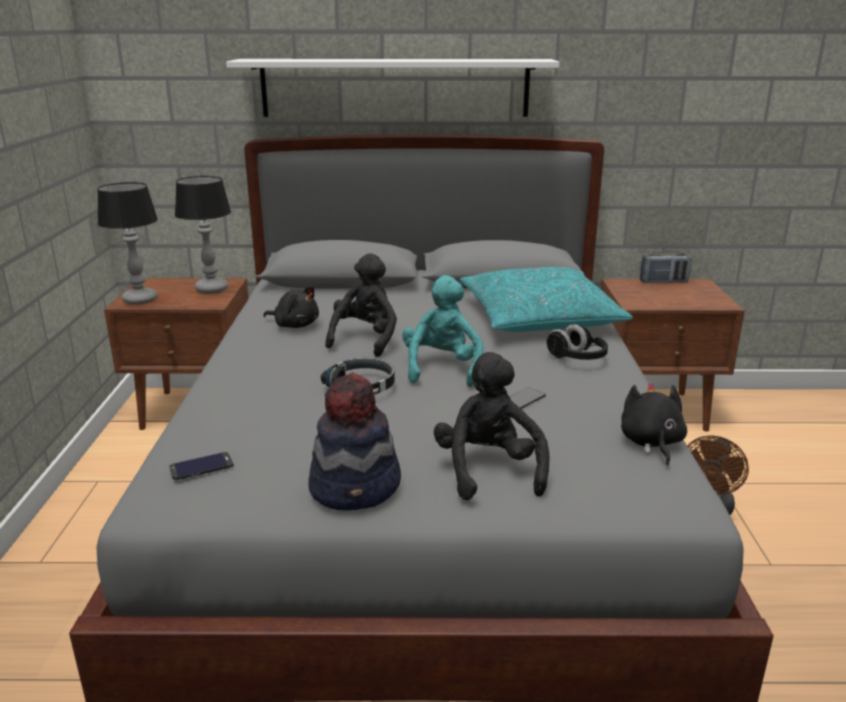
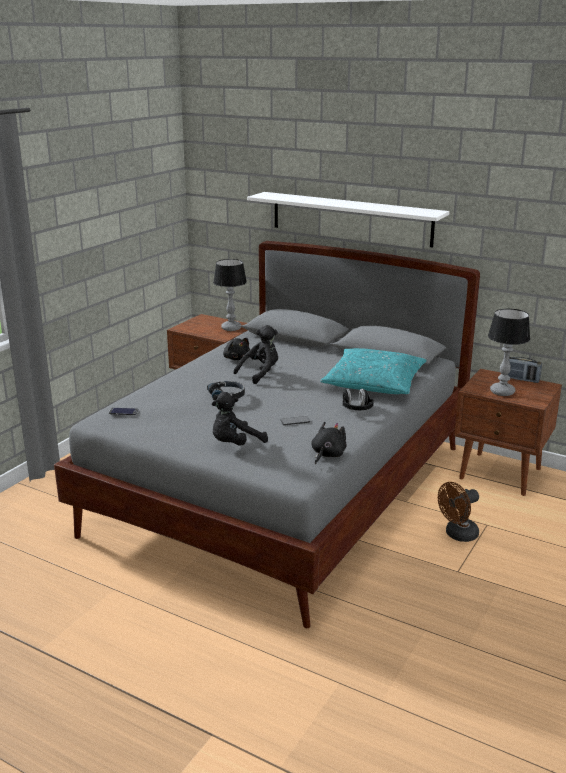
camera: 30 degrees right, 0 degrees up
(141, 300) = (189, 328): table lamp -> table lamp (502, 392)
(356, 487) = (173, 435): hat -> none
(442, 368) = (279, 397): turquoise plush toy -> none
(488, 470) = (235, 444): black plush toy -> black plush toy turned 150 degrees counterclockwise

